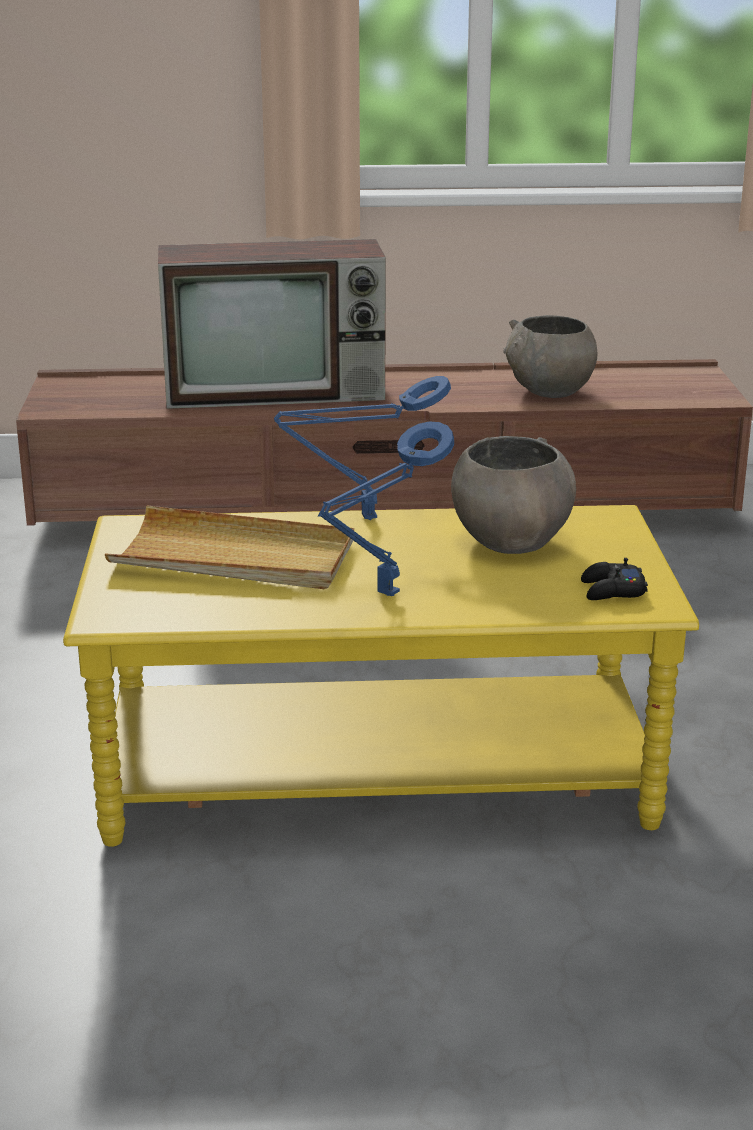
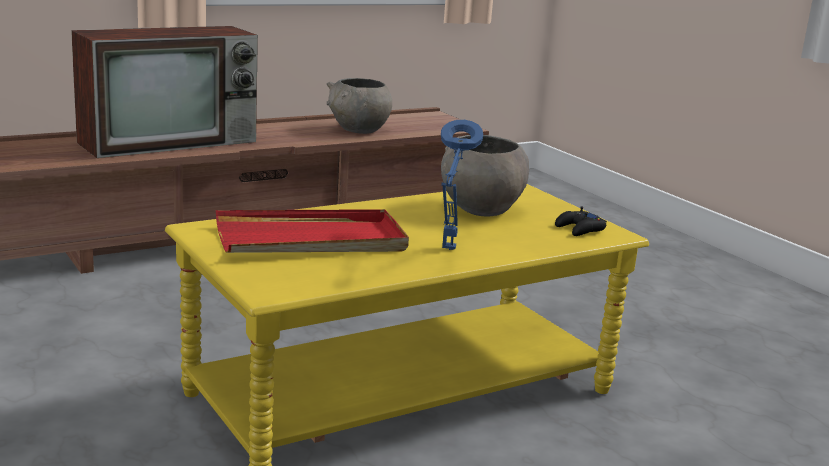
camera: 30 degrees left, 5 degrees down
(234, 558) = (311, 240): beige tray -> red tray
(363, 518) = (367, 206): blue table lamp -> none

